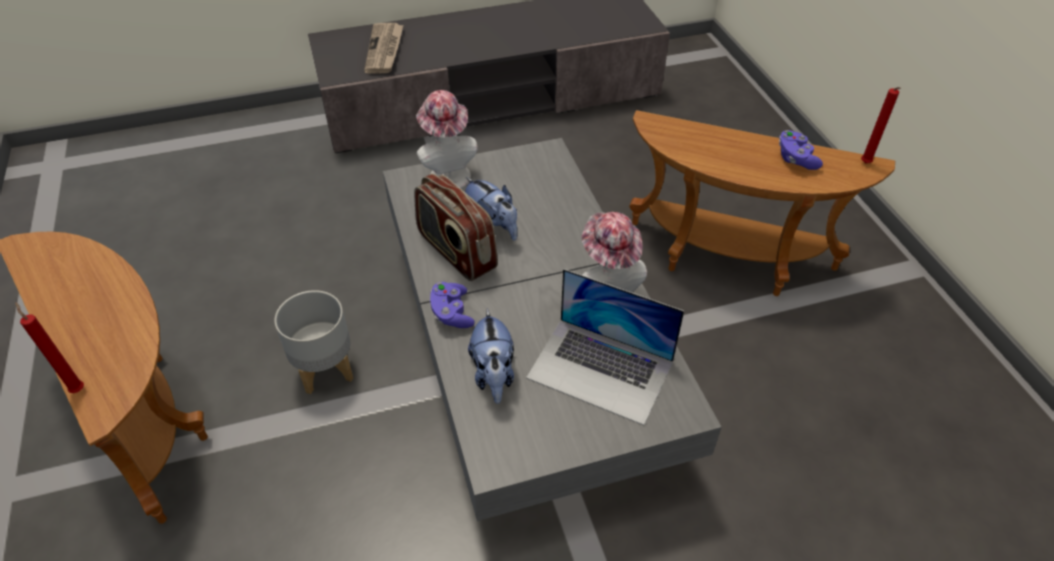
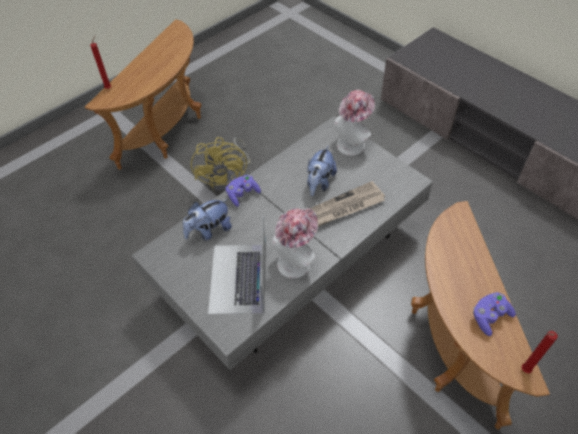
camera: 65 degrees right, 5 degrees up
(325, 369) = (227, 178): grey planter -> yellow fan
(385, 50) = (448, 64): newspaper -> newspaper (345, 207)
(456, 251) = (290, 175): radio -> none

